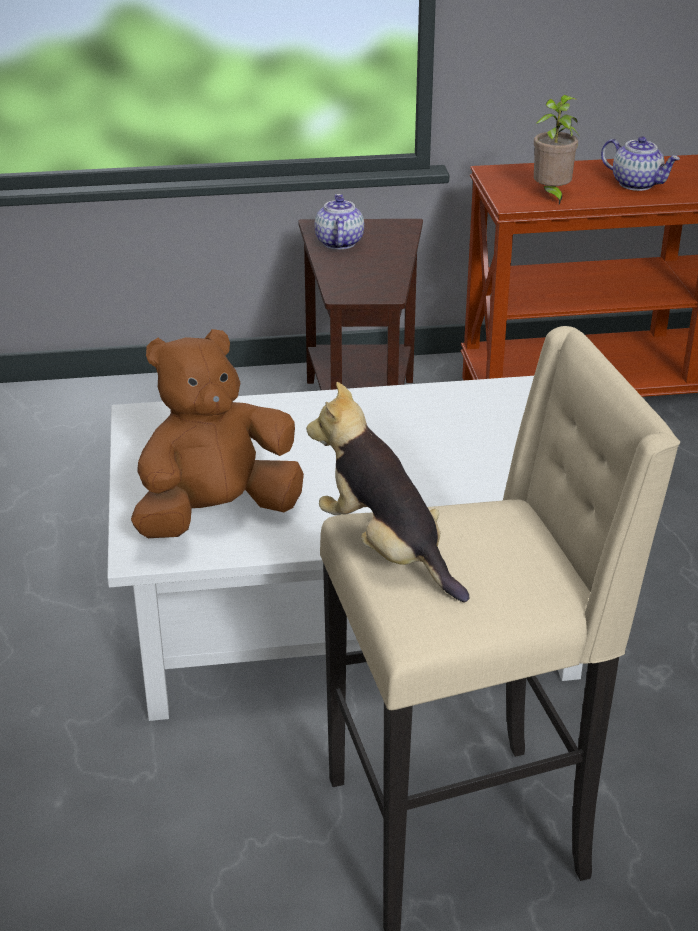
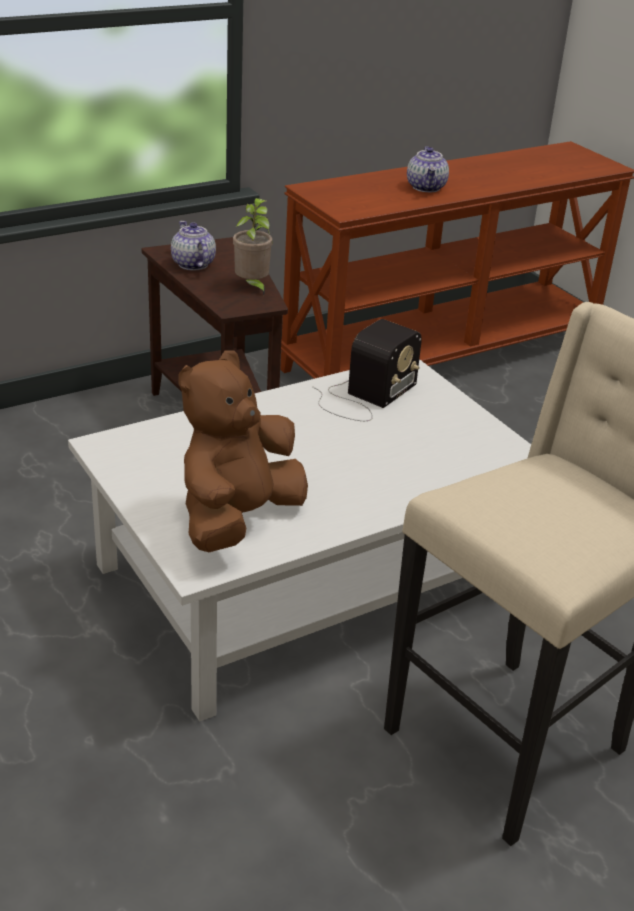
camera: 25 degrees left, 0 degrees up
(386, 550) = (490, 515): plush toy -> none
(448, 412) = (365, 396): none -> radio
(551, 195) = (370, 203): potted plant -> potted plant (252, 287)
(637, 184) = (426, 187): teapot -> teapot turned 75 degrees clockwise

